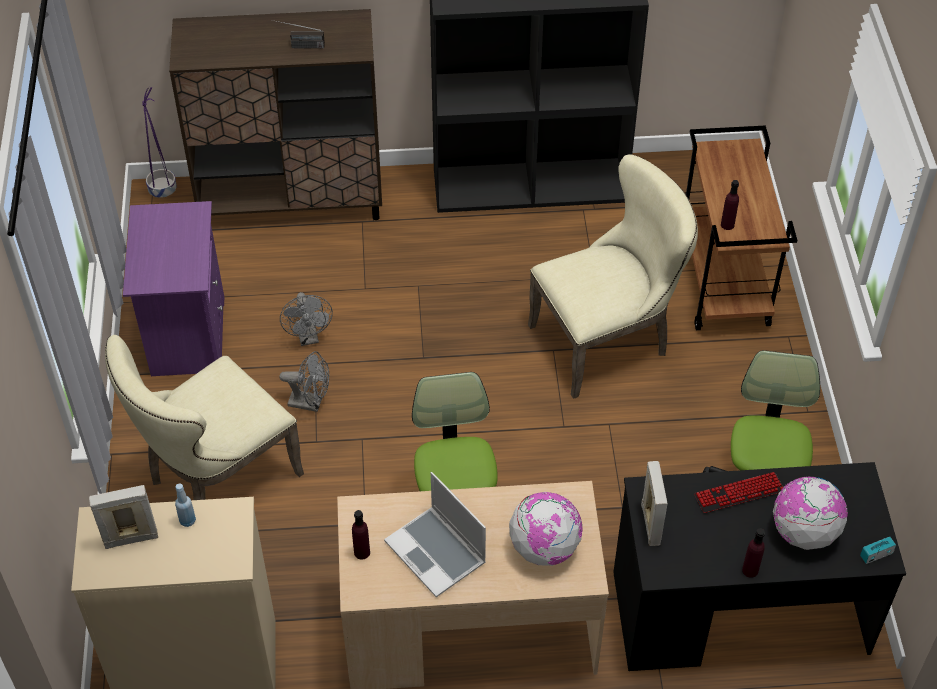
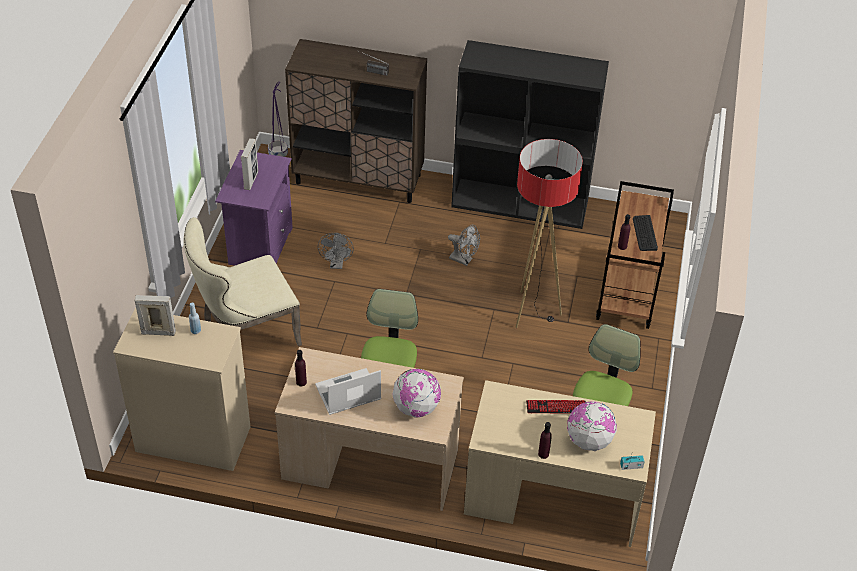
camera: 15 degrees right, 5 degrees down
(310, 403) = (322, 304): grey fan -> grey fan (464, 260)
(437, 553) = (347, 394): laptop -> laptop turned 90 degrees clockwise
(607, 340) = (533, 311): beige chair -> floor lamp
(650, 524) = (490, 411): picture frame -> picture frame (251, 180)
(739, 612) = (552, 499): black desk -> beige desk
(749, 198) = (644, 233): none -> keyboard

